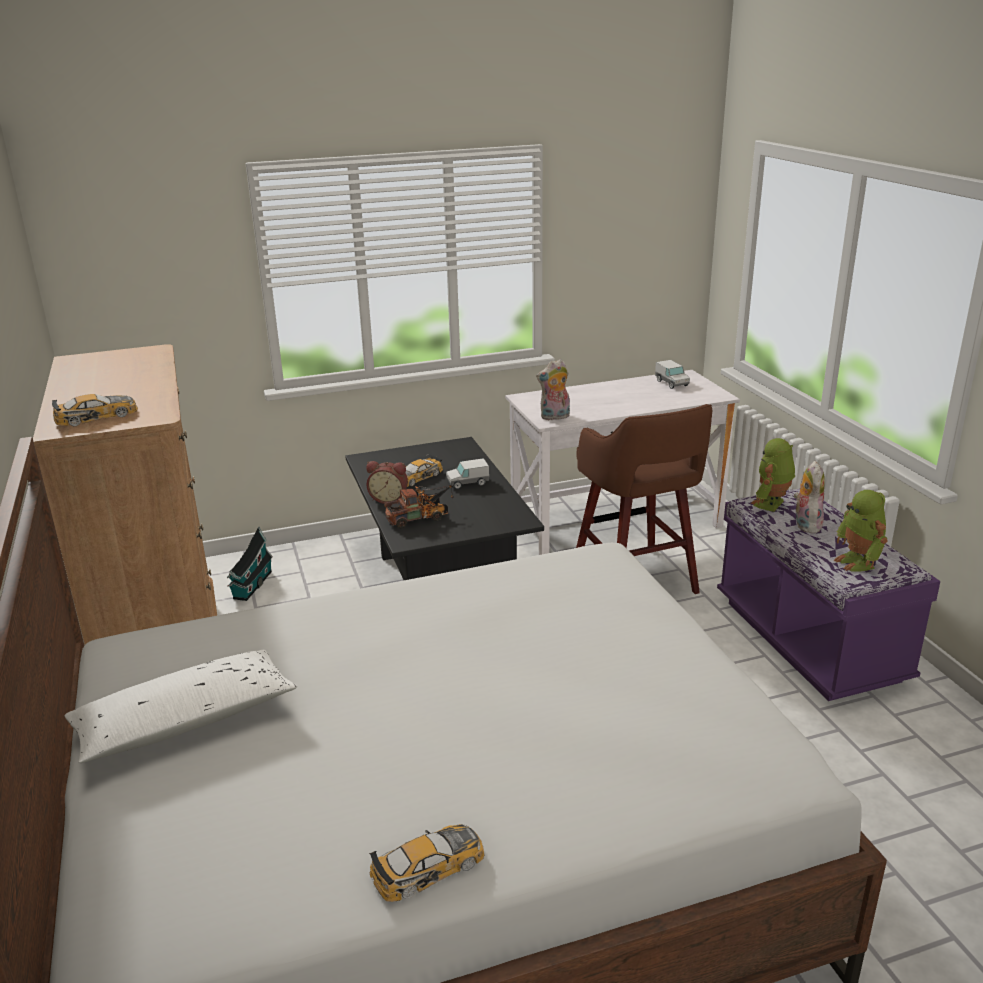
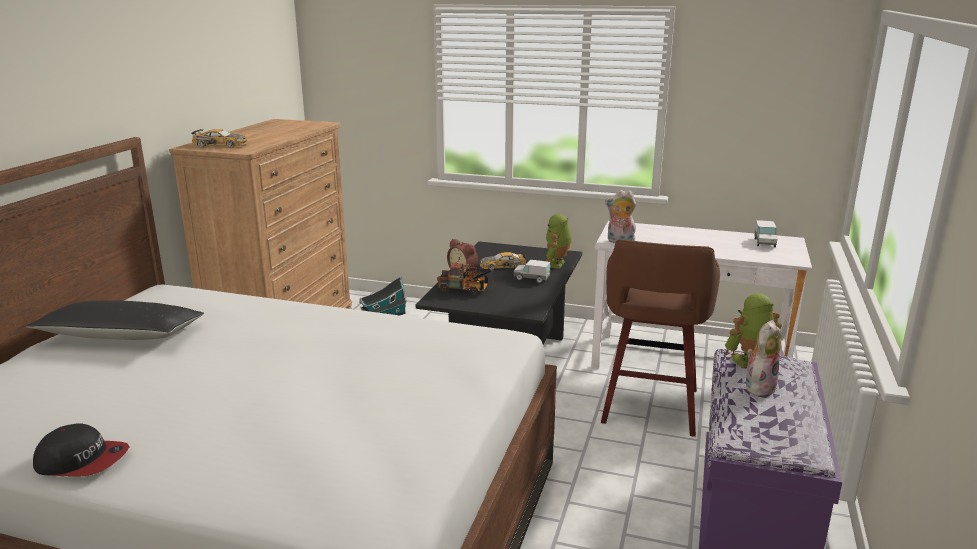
camera: 35 degrees right, 5 degrees down
(185, 721) = (122, 335): white pillow -> black pillow
(429, 867) = (82, 461): toy car -> cap
(858, 562) = (763, 432): toy robot -> toy robot (557, 264)

